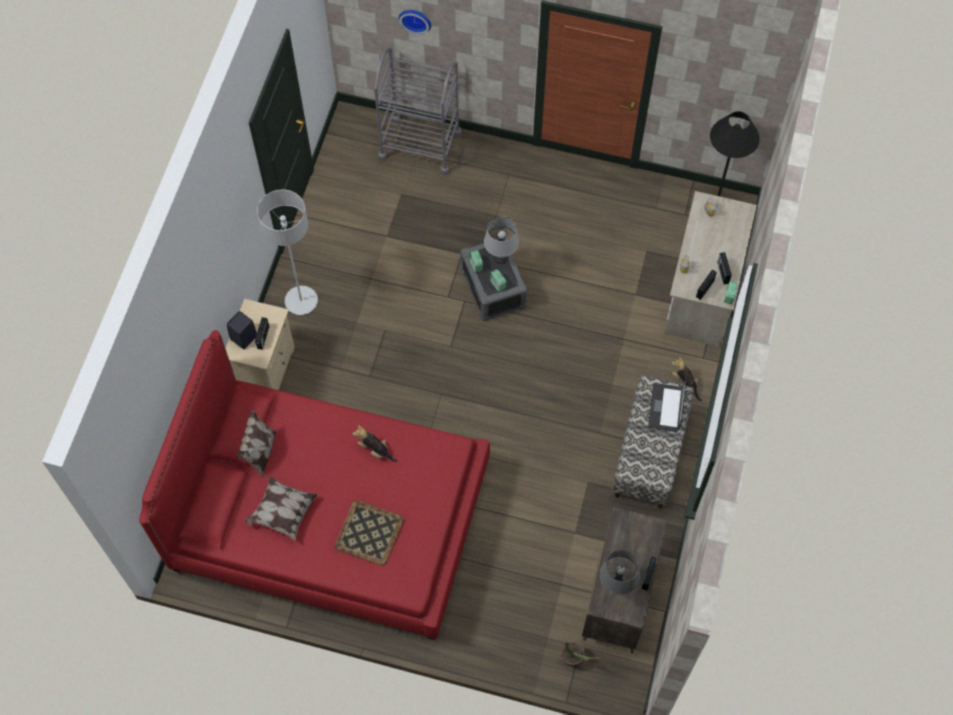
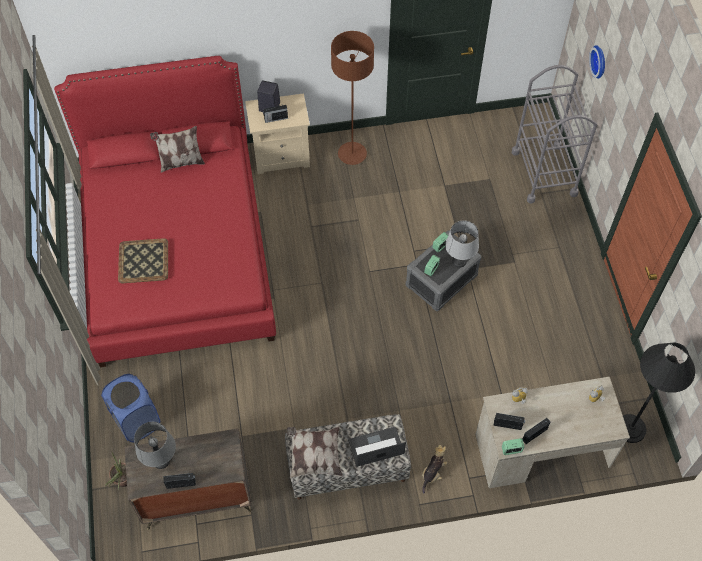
camera: 65 degrees right, 5 degrees down
(282, 512) = (137, 197): pillow -> pillow (314, 455)
(301, 301) = (352, 154): grey floor lamp -> brown floor lamp
(375, 449) = (219, 236): plush toy -> none
(513, 624) = (137, 421): none -> blue laundry basket

